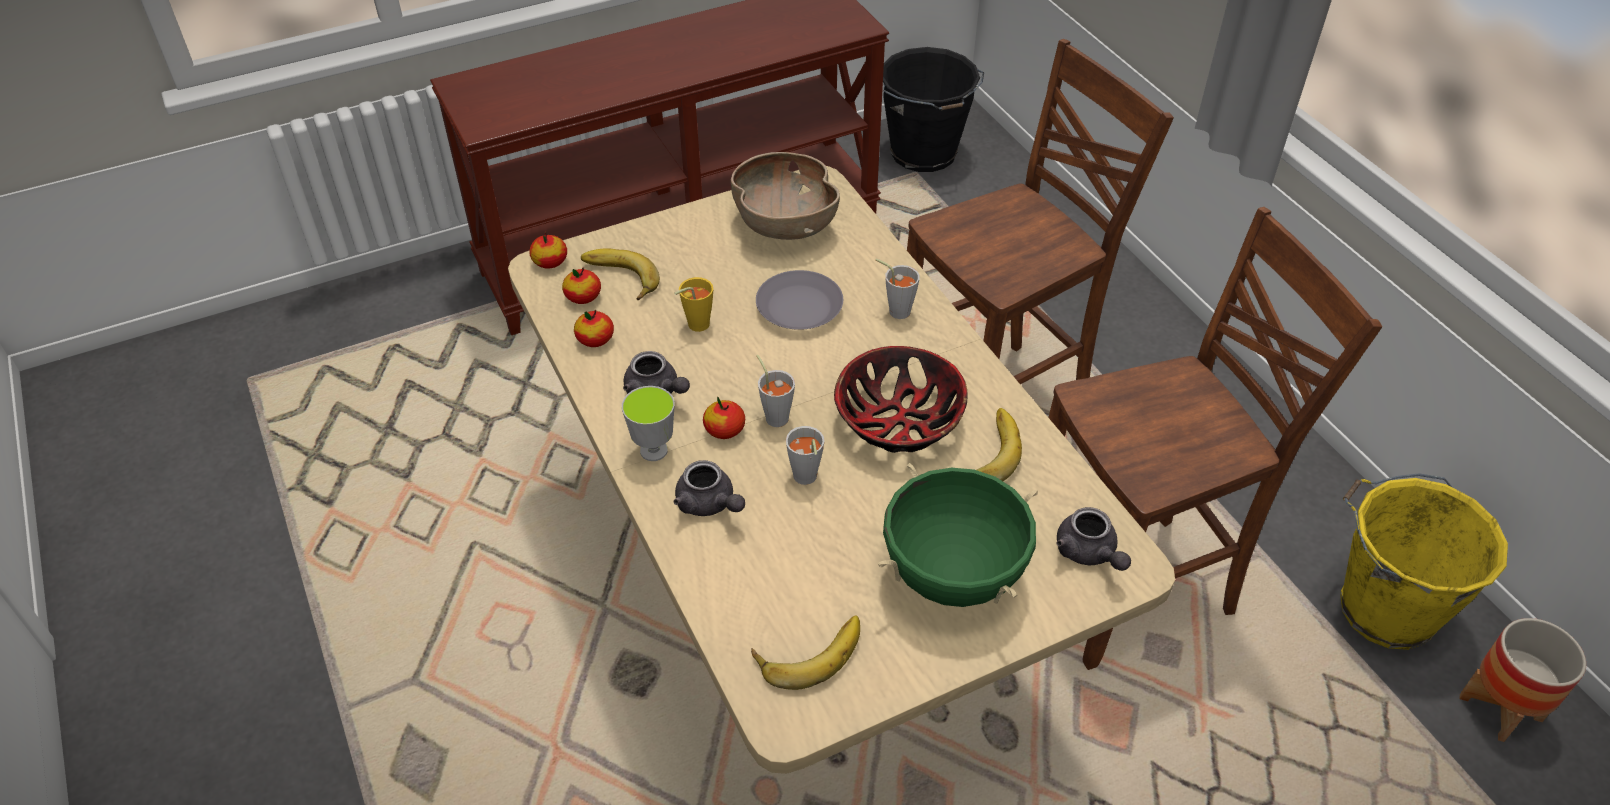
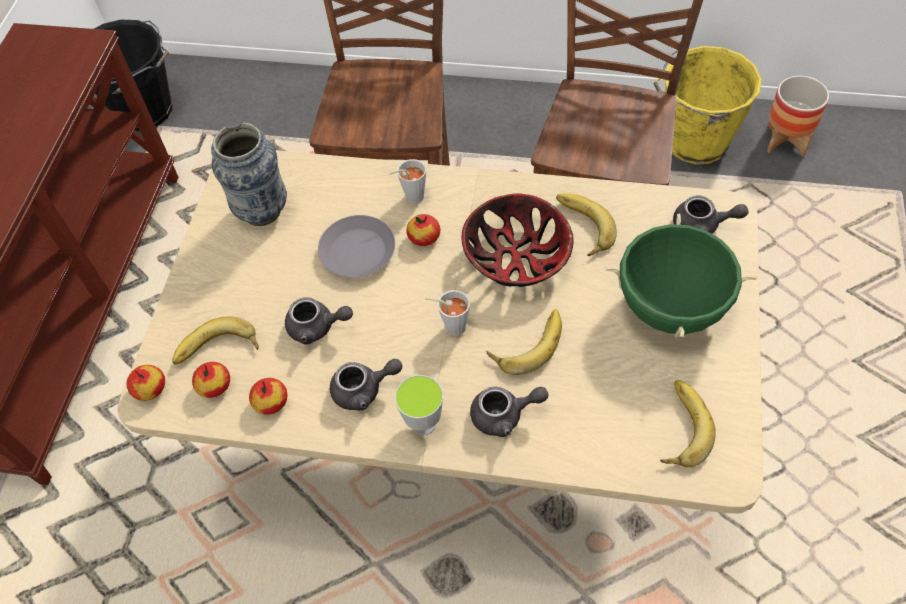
camera: 50 degrees left, 10 degrees up
(694, 326) = (317, 327): yellow cup -> grey teapot
(724, 430) = (440, 366): apple -> apple (424, 237)
(784, 224) = (262, 211): brown bowl -> vase
(805, 480) = (527, 343): grey cup -> banana

